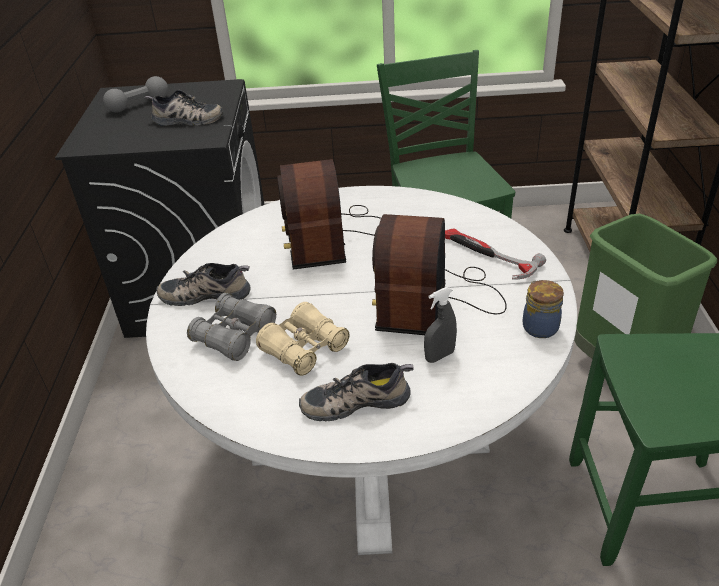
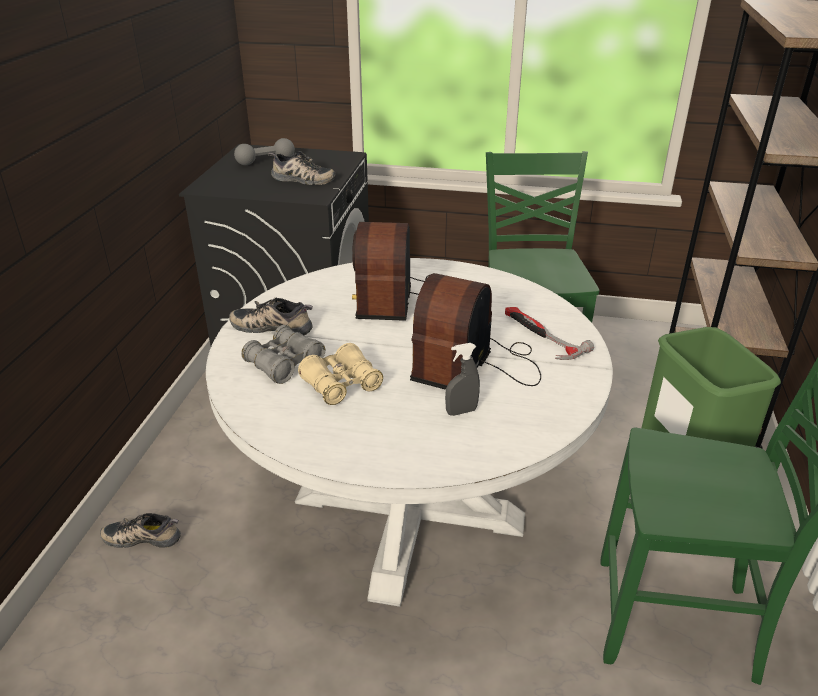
camera: 10 degrees right, 5 degrees down
(356, 400) = (371, 433): shoe -> shoe (143, 536)
(539, 327) = (565, 403): jar -> none

